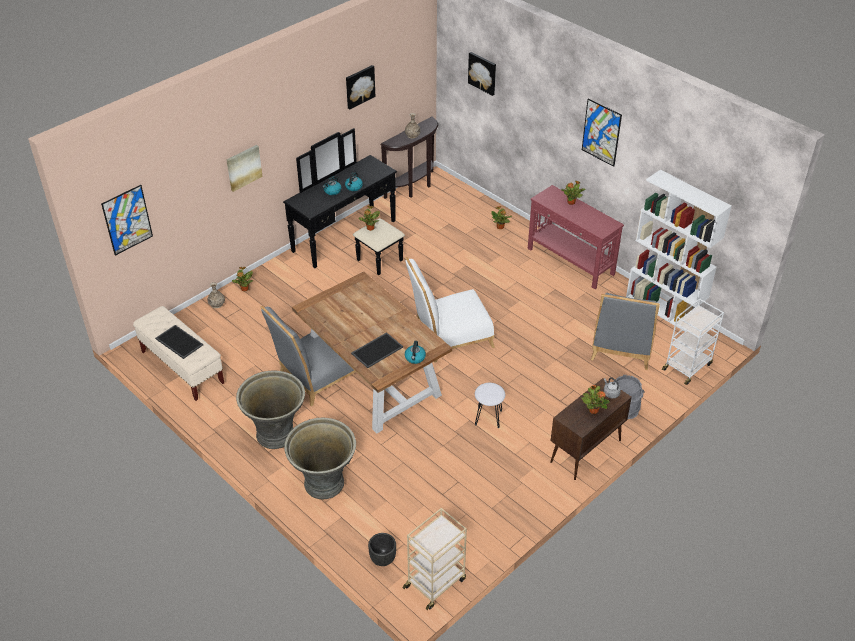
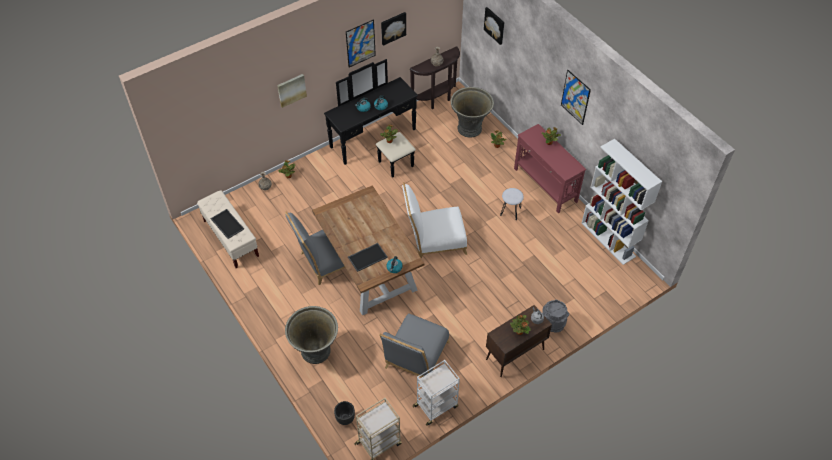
camera: 10 degrees right, 10 degrees up
(127, 220) = (195, 130): picture -> picture (360, 43)
(276, 434) = (289, 305): grey planter -> grey planter (470, 128)
(488, 417) = (448, 314): white stool -> white stool (510, 211)
(622, 346) = (566, 268): grey chair -> grey chair (415, 358)
(687, 366) = (613, 293): white cart -> white cart (436, 406)

